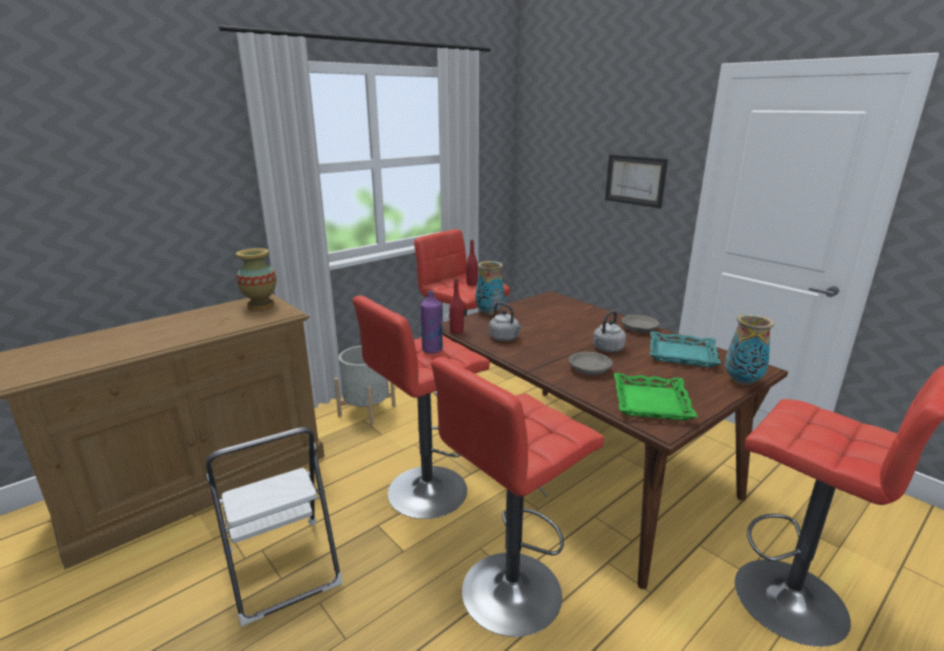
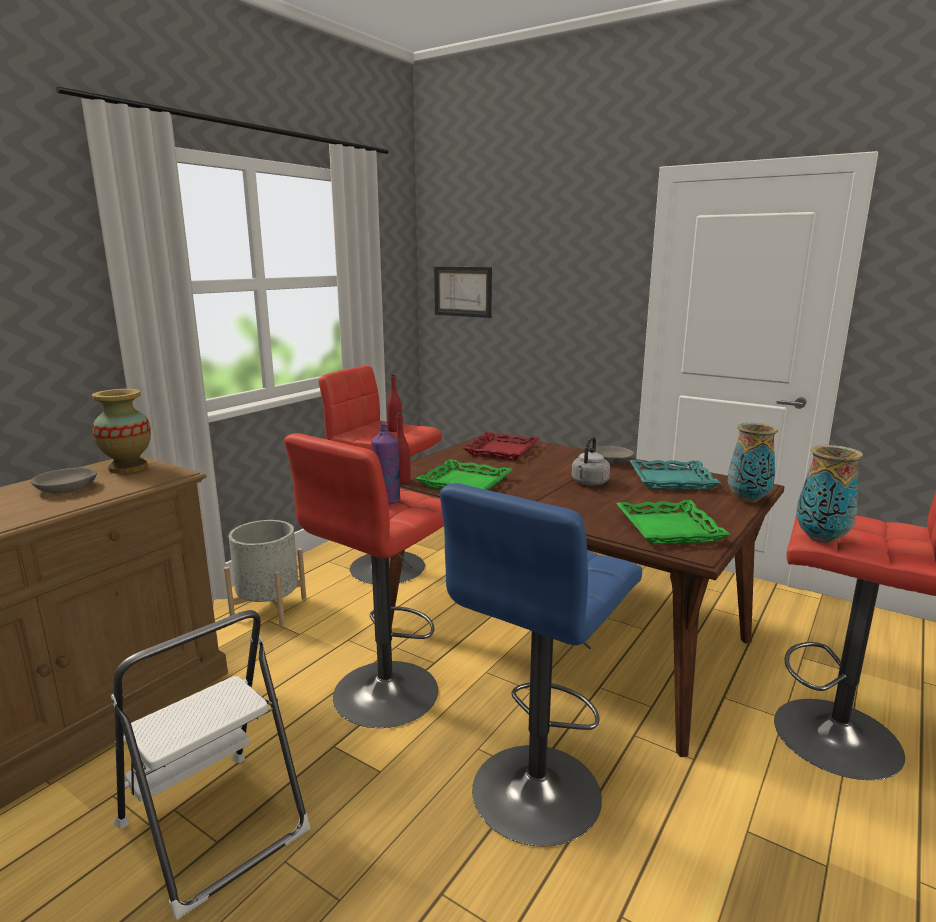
camera: 15 degrees left, 5 degrees down
(489, 312) = (430, 459): vase -> vase (820, 538)
(505, 338) = (465, 483): grey kettle -> green tray
(510, 592) = (534, 793): red stool -> blue stool
(551, 310) = (502, 451): none -> red tray
(590, 369) = (583, 504): grey bowl -> grey bowl (67, 488)
(635, 180) = (570, 300): picture -> picture (463, 291)

